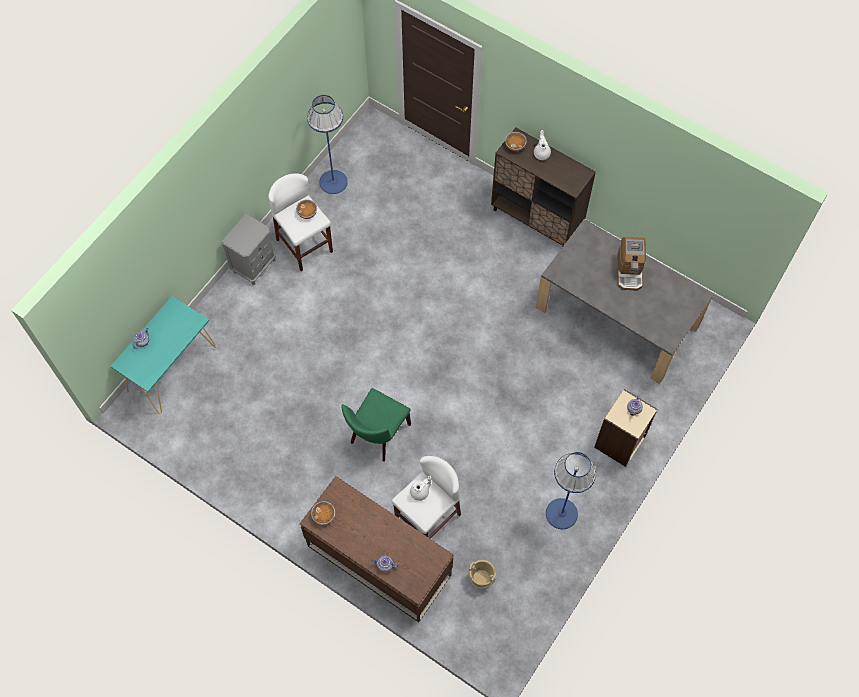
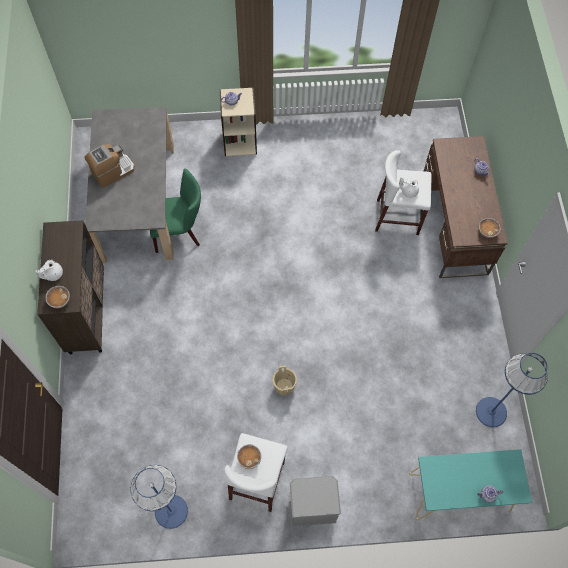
camera: 130 degrees left, 0 degrees up
(377, 436) = (371, 291): green chair -> green chair (179, 232)
(481, 578) = (406, 160): beige bucket -> beige bucket (284, 386)
(561, 513) = (321, 144): blue floor lamp -> blue floor lamp (491, 412)

